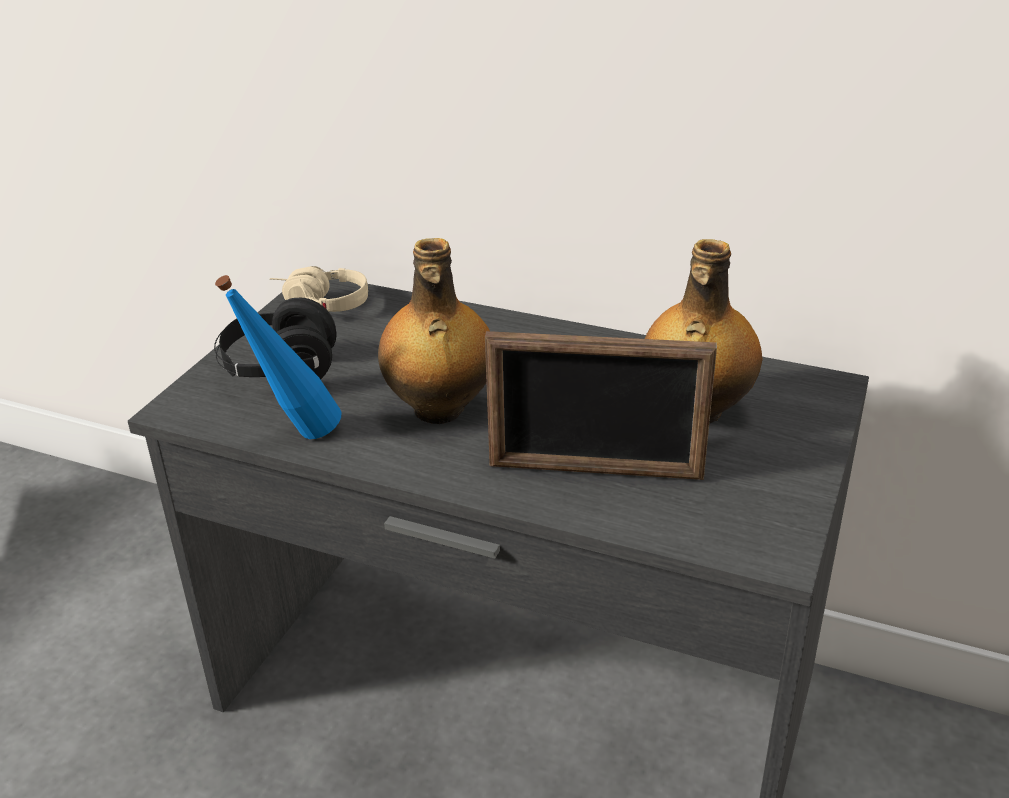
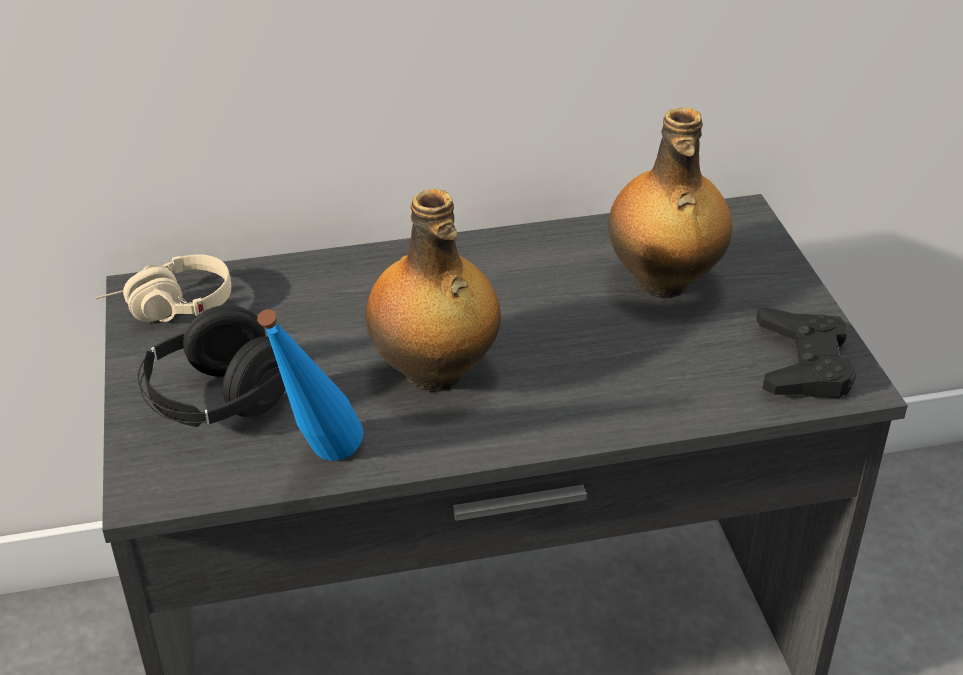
camera: 35 degrees left, 5 degrees up
(595, 471) = (640, 374): picture frame -> none
(748, 519) = (803, 363): none -> black game controller

